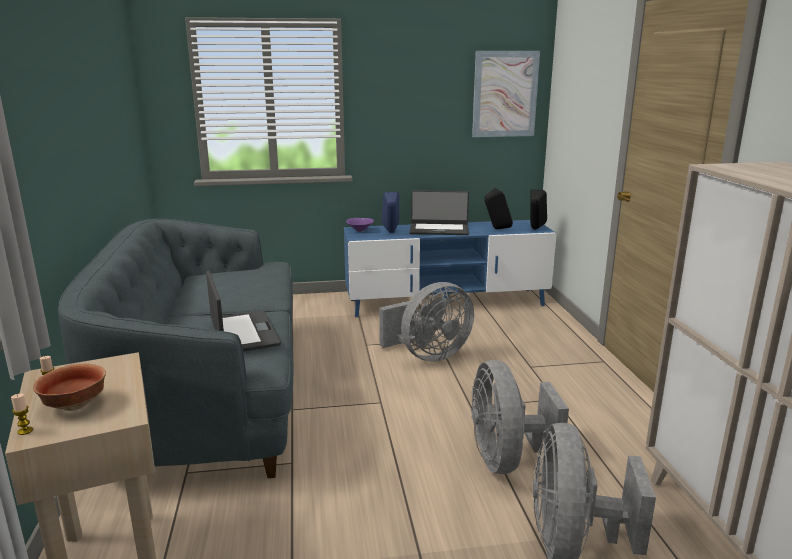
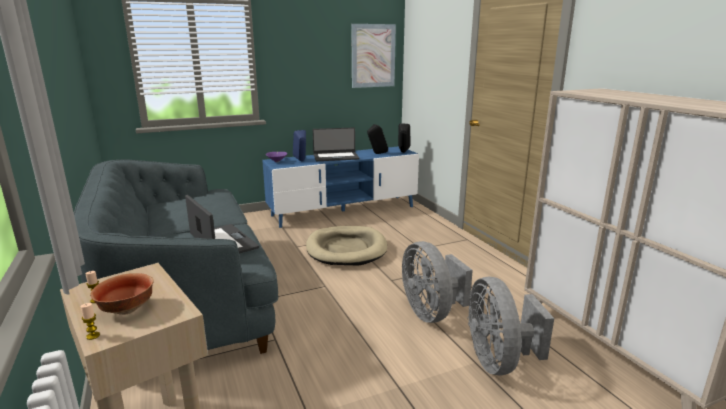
camera: 15 degrees left, 0 degrees up
(428, 355) = (346, 249): grey fan -> beige dog bed

